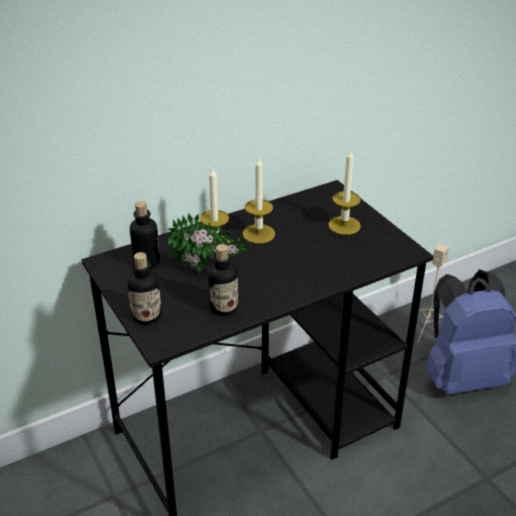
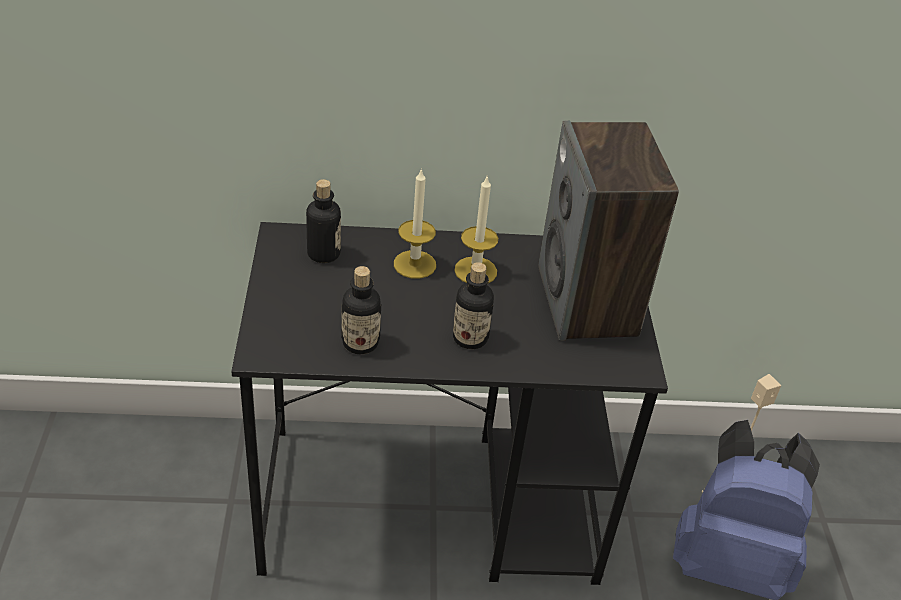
camera: 25 degrees right, 5 degrees up
(146, 316) = (271, 316): bottle -> bottle (470, 338)
(207, 270) = (380, 291): potted plant -> none
(344, 225) = (588, 302): candle -> speaker

